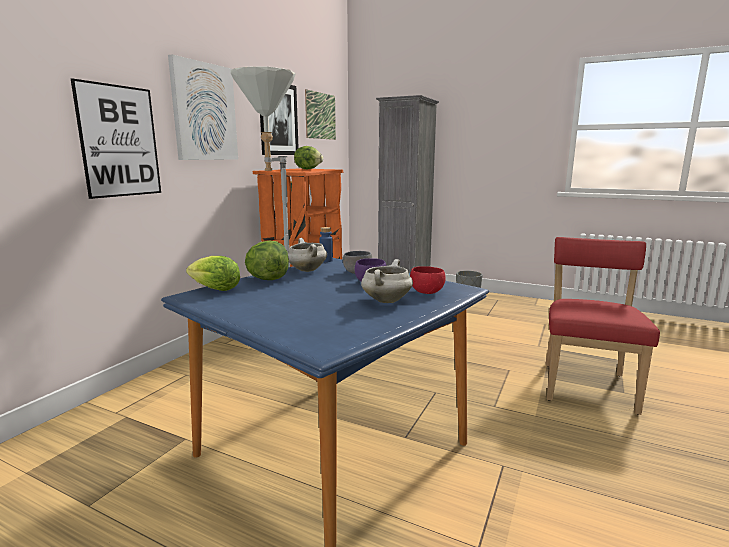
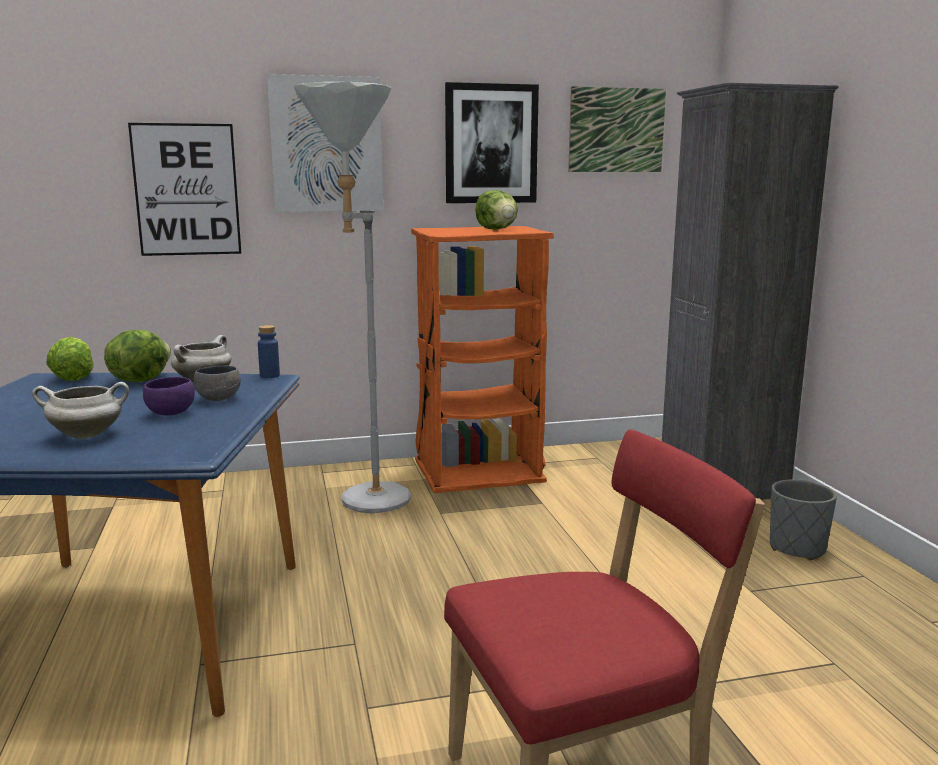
camera: 50 degrees right, 0 degrees up
(427, 292) = (152, 442): red bowl -> none

